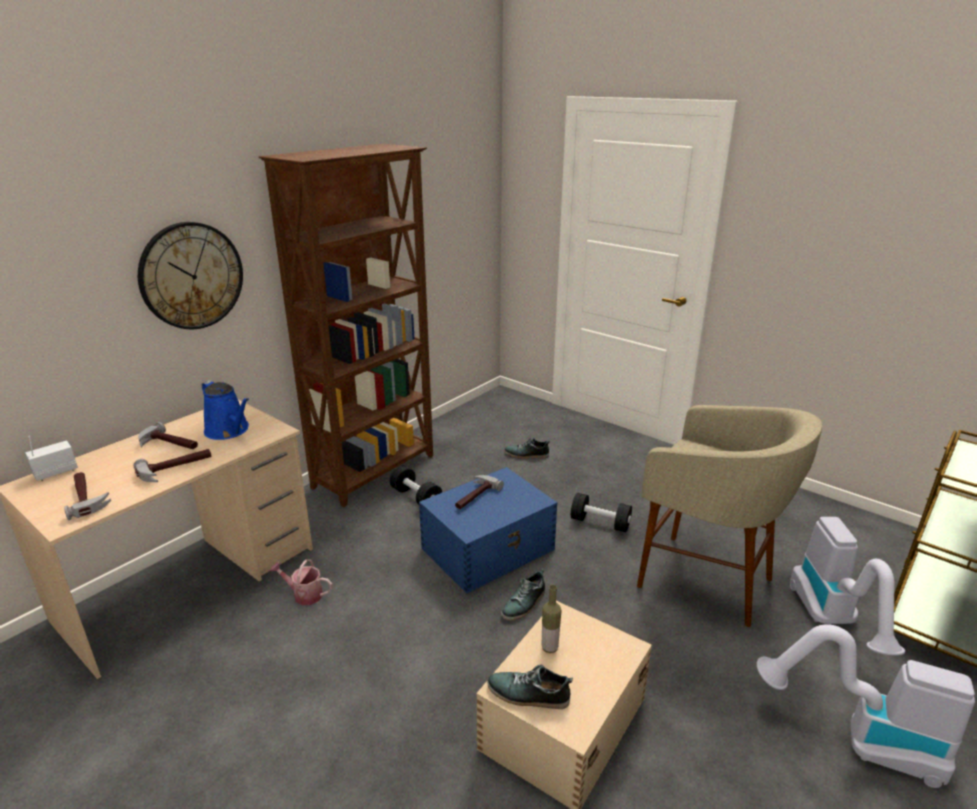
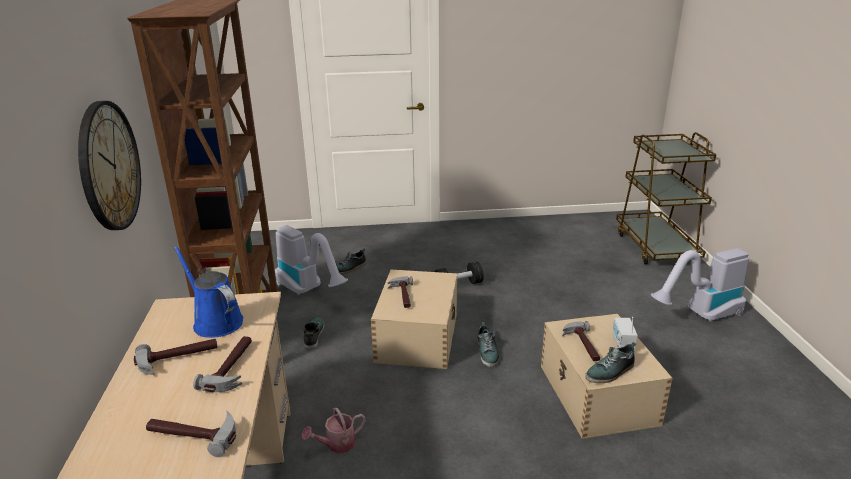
camera: 45 degrees left, 0 degrees up
(55, 472) = (97, 443): radio -> radio (622, 344)
(229, 431) = (215, 321): blue watering can -> blue watering can turned 135 degrees counterclockwise
(416, 497) = (313, 335): black dumbbell -> shoe
(489, 548) = (418, 336): blue storage box -> beige storage box
(549, 647) = (582, 345): bottle -> hammer
(706, 581) = (553, 285): beige stool -> none
(834, 622) = (626, 272): vacuum cleaner -> vacuum cleaner (309, 290)

